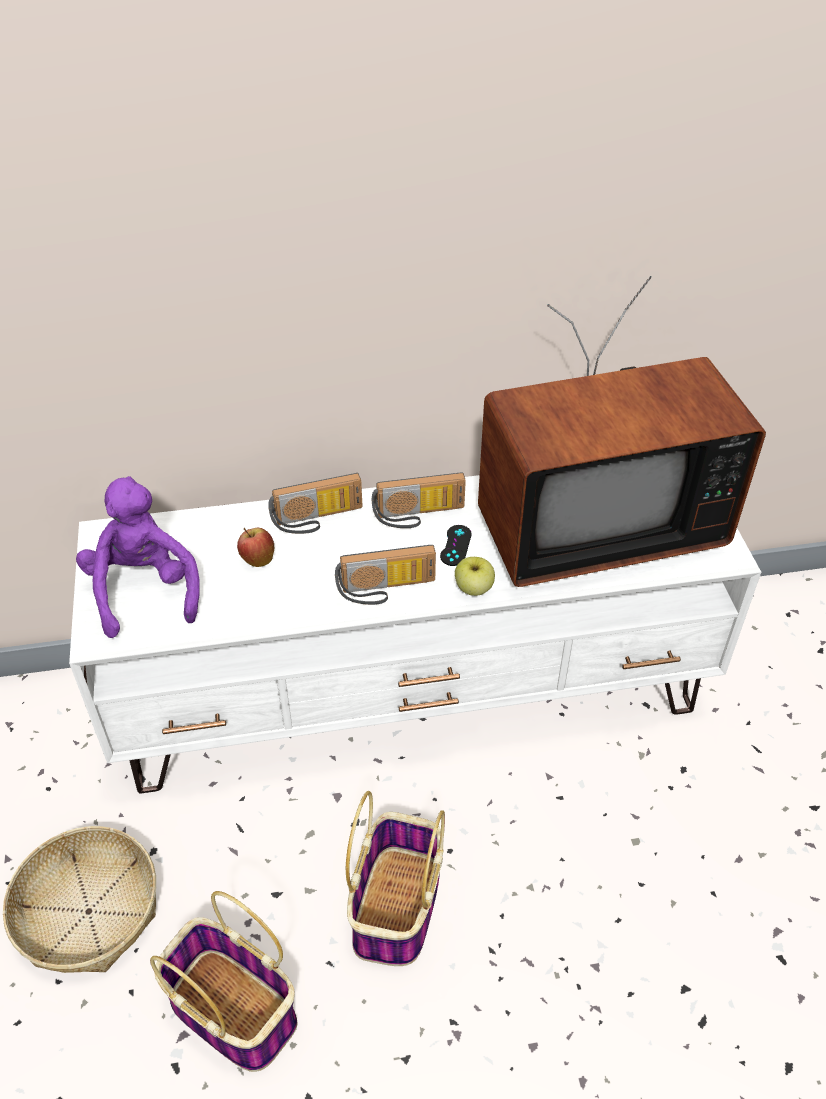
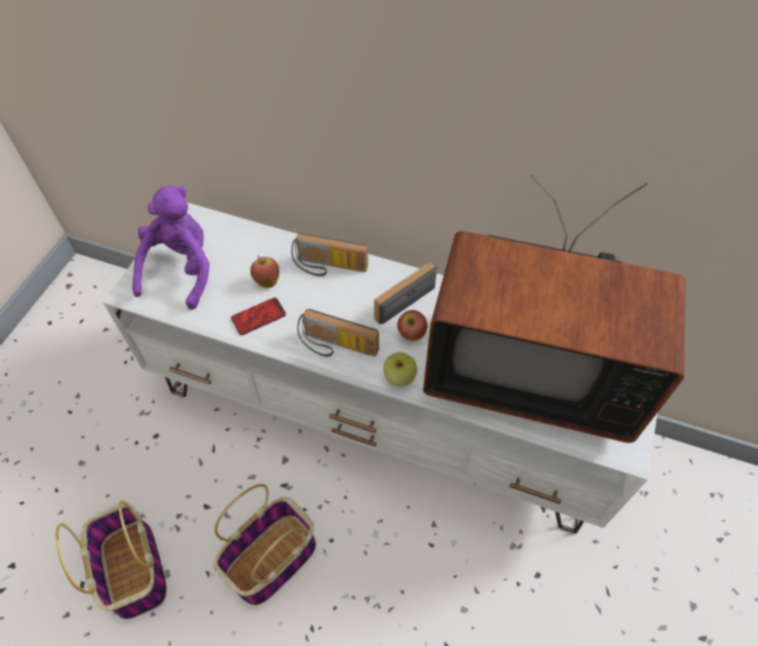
camera: 30 degrees right, 10 degrees up
(88, 911) = (97, 455): basket -> none
(276, 598) = (258, 317): none -> phone
(419, 515) = (402, 297): radio -> radio turned 120 degrees clockwise
(456, 545) = (411, 335): black game controller -> apple

